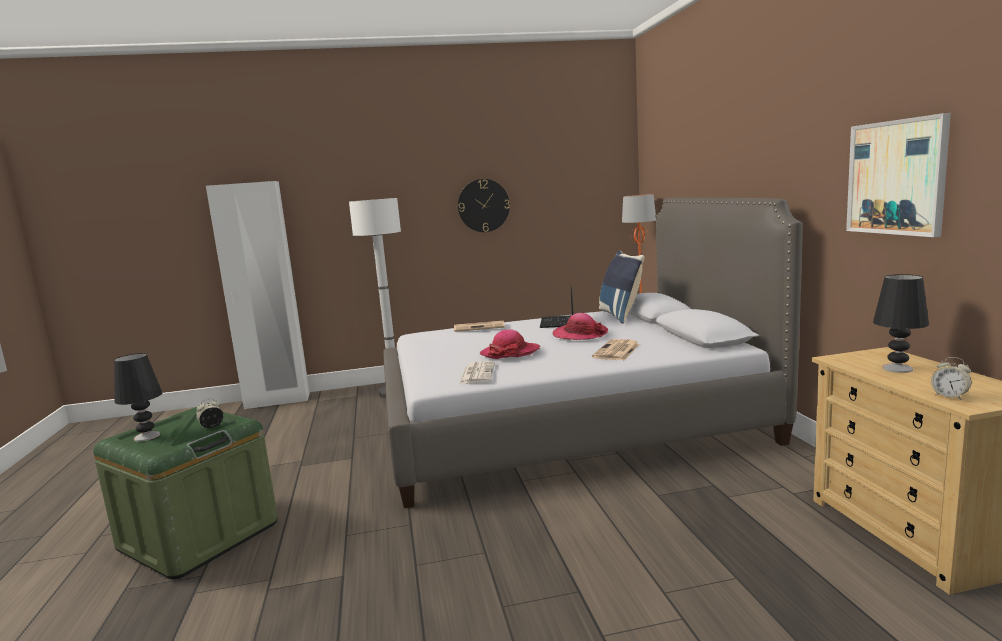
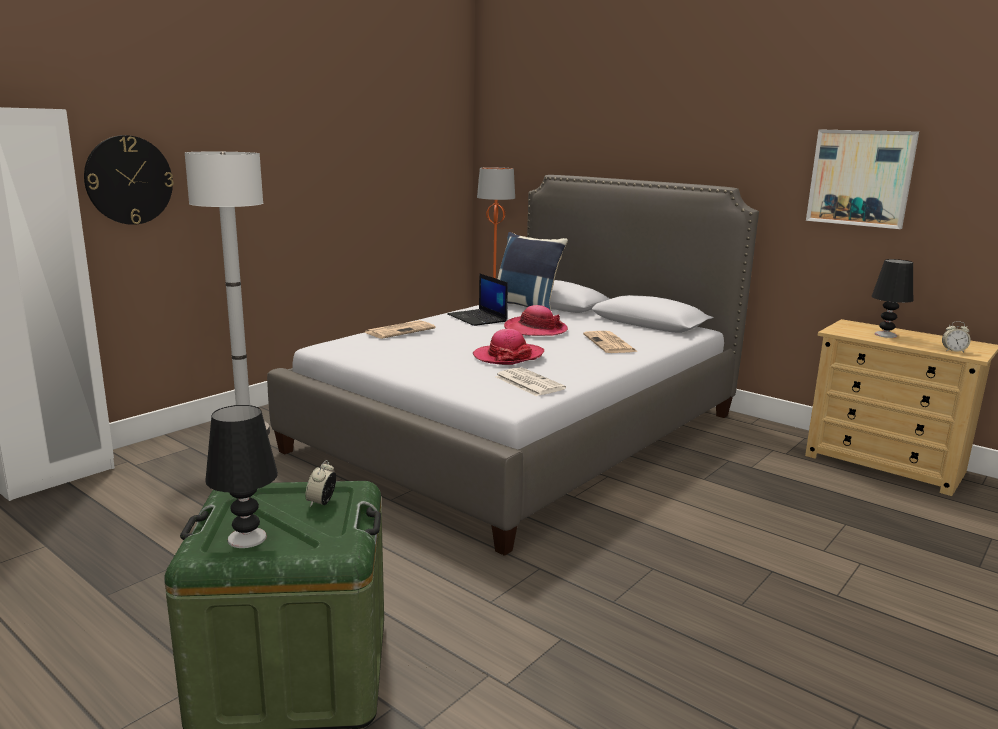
camera: 40 degrees left, 5 degrees up
(483, 205) = (326, 169): wall clock -> wall clock (129, 180)

